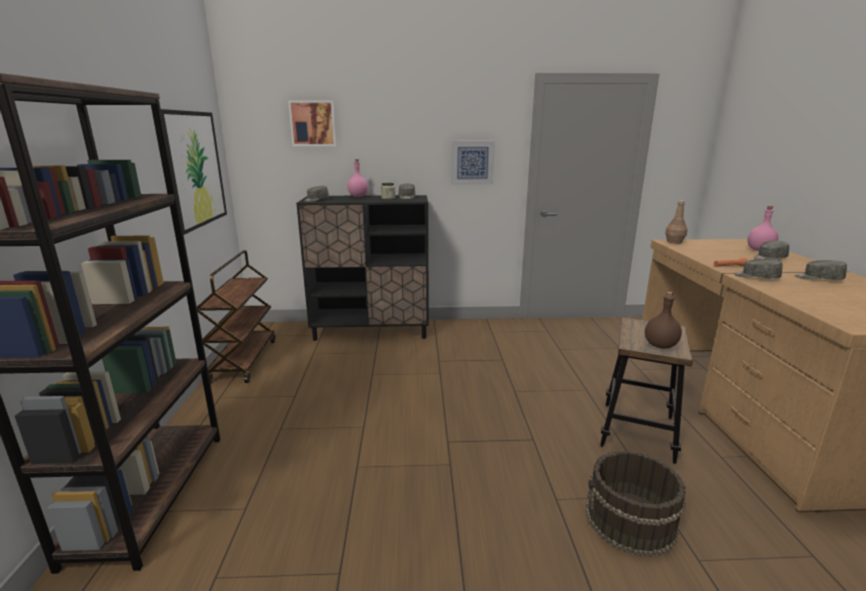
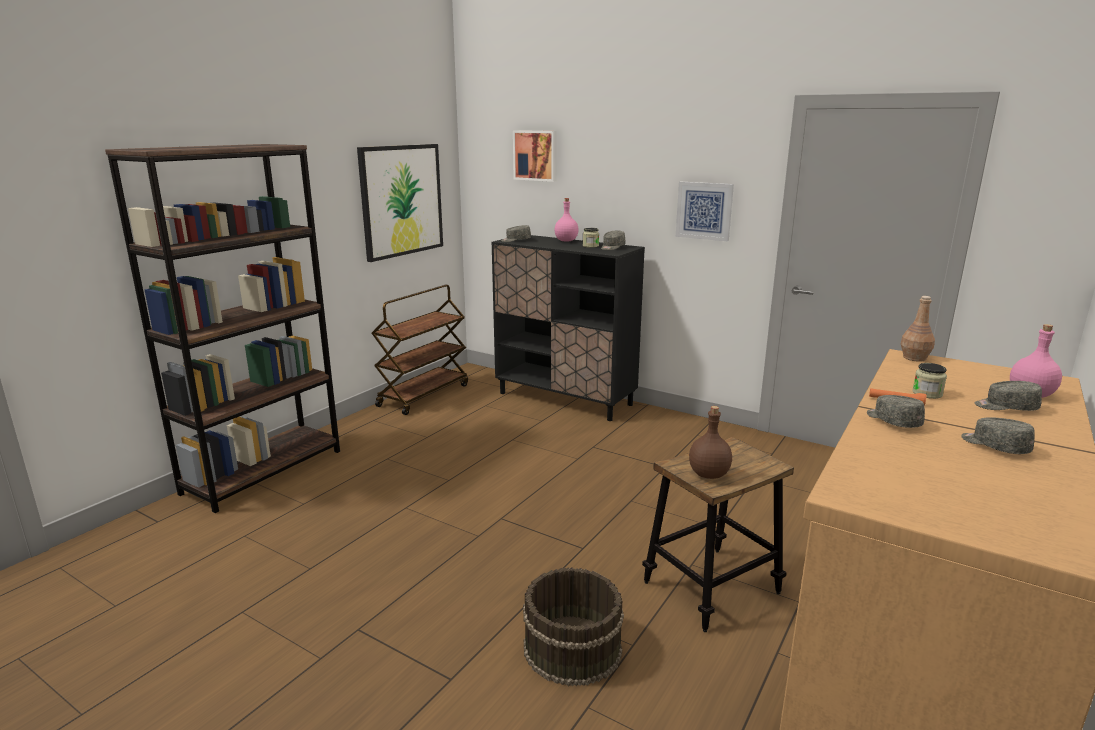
camera: 35 degrees right, 0 degrees up
(728, 259) = (927, 393): none -> jar

